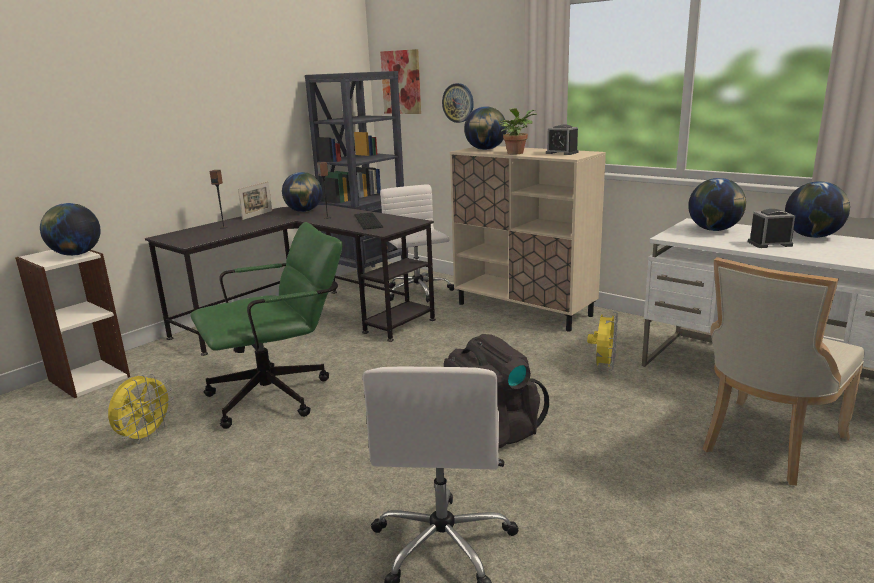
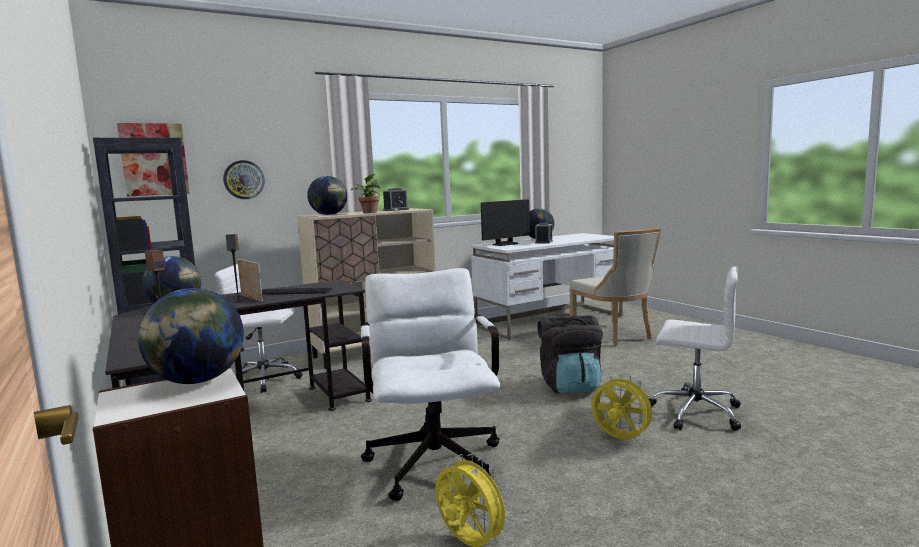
camera: 70 degrees left, 10 degrees down
(257, 215) = (133, 323): picture frame -> picture frame (251, 298)
(280, 394) = (433, 457): green office chair -> white office chair
(603, 366) = (500, 347): yellow fan -> yellow fan (620, 439)
(714, 230) = (505, 244): globe -> monitor

